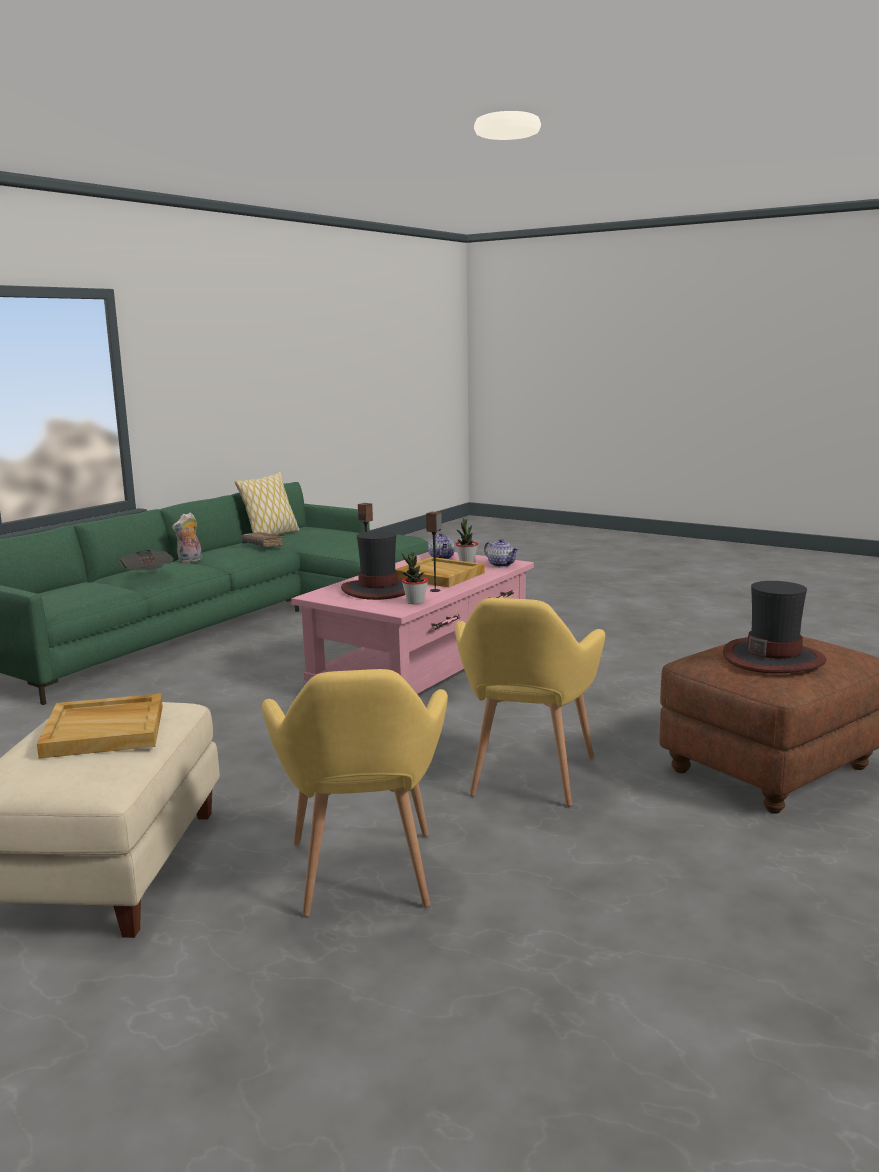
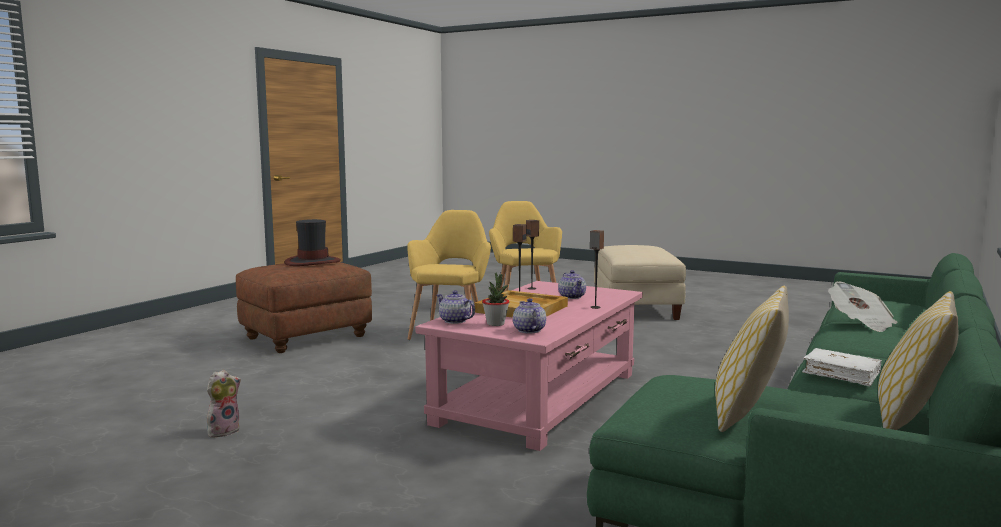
camera: 175 degrees right, 5 degrees down
(105, 730) = (635, 250): beige tray -> none
(190, 561) = (888, 354): plush toy -> plush toy (224, 431)
(263, 545) = (841, 374): brown book -> white book
(349, 534) = (748, 414): none -> pillow
(378, 590) = (572, 297): hat -> teapot
(415, 602) = (532, 288): potted plant -> speaker

